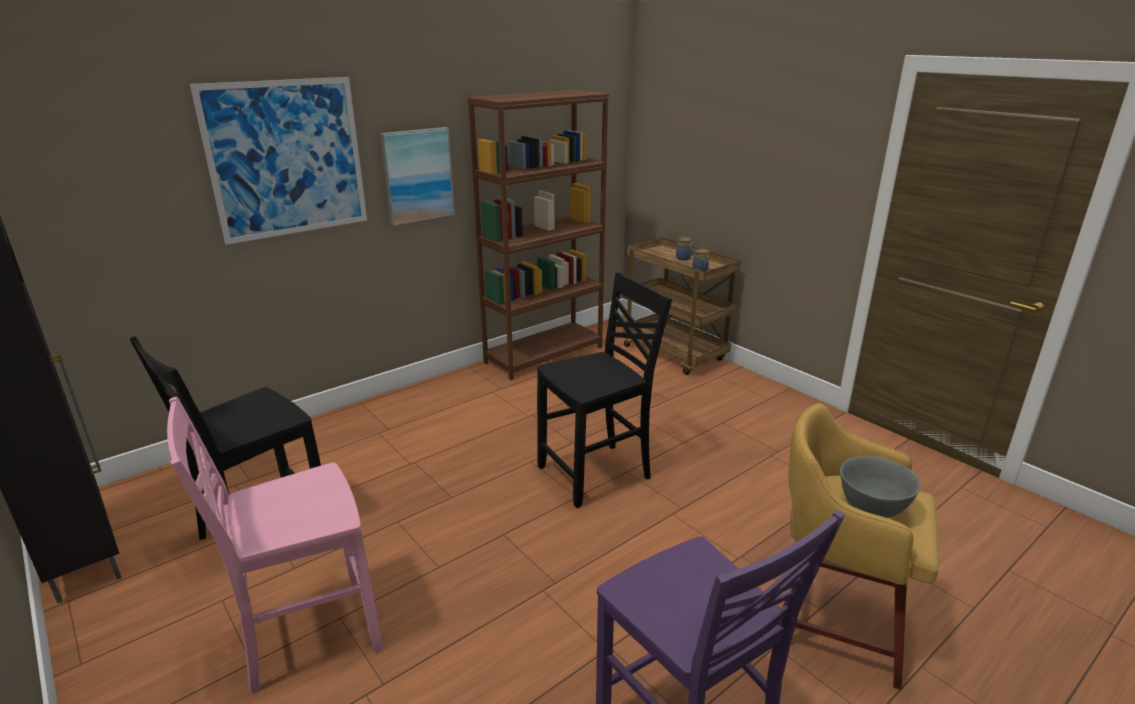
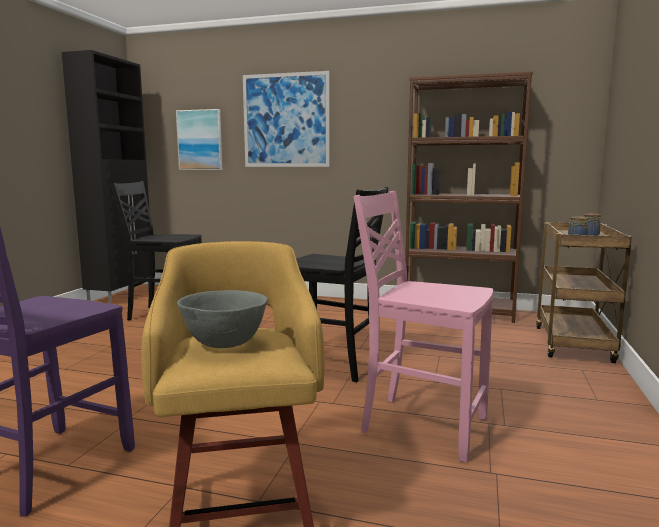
camera: 55 degrees right, 15 degrees down
(306, 635) = (93, 344): pink chair -> pink chair (422, 425)
(417, 175) = (371, 140): picture -> picture (200, 140)

